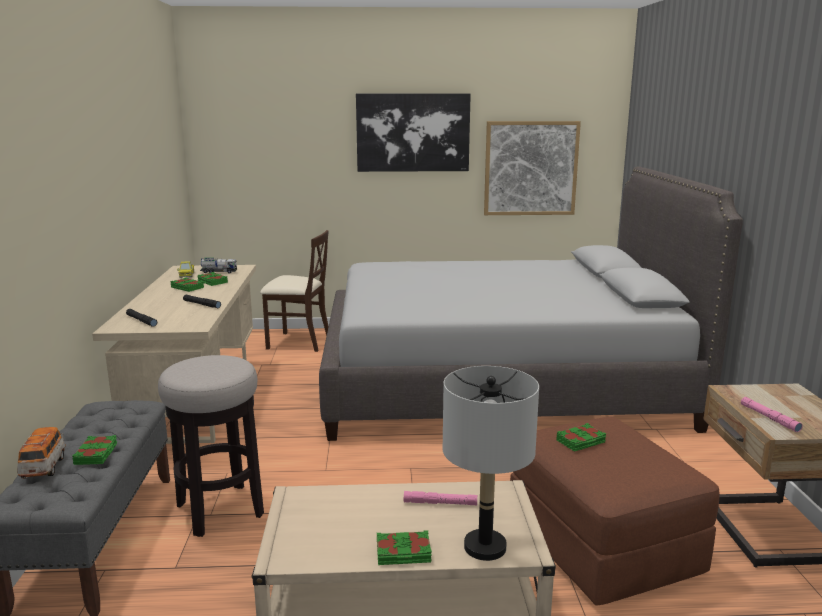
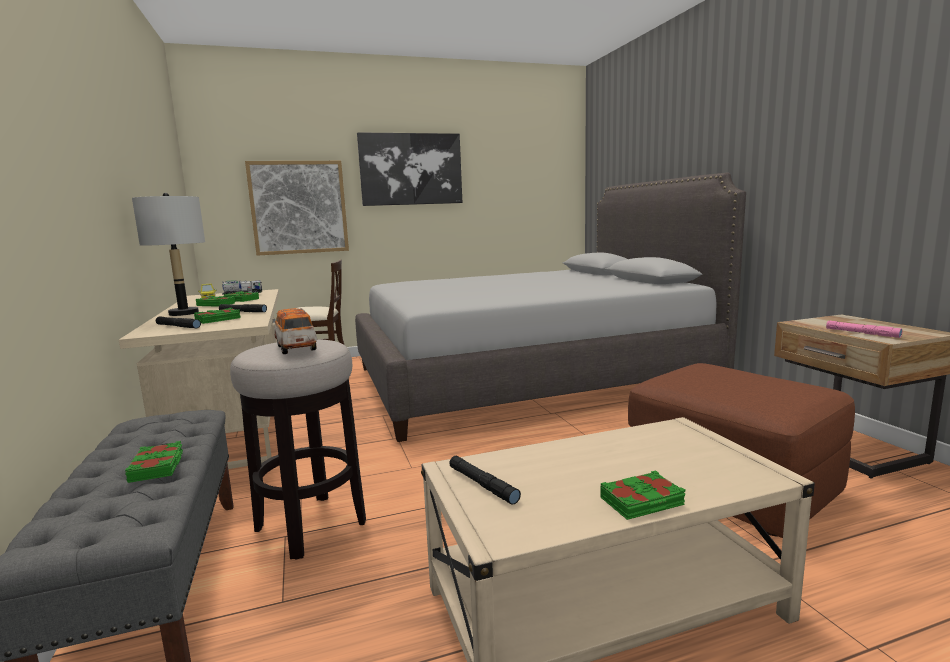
camera: 15 degrees left, 5 degrees down
(44, 467) = (81, 492): toy car -> toy car (296, 348)
(303, 514) = (482, 485): none -> black flashlight
(440, 503) = (626, 448): pink flashlight -> none
(484, 547) = (722, 479): grey table lamp -> grey table lamp (183, 313)
(530, 168) = (513, 200): picture -> picture (299, 207)
(581, 441) = (702, 380): green book -> green book (218, 319)

